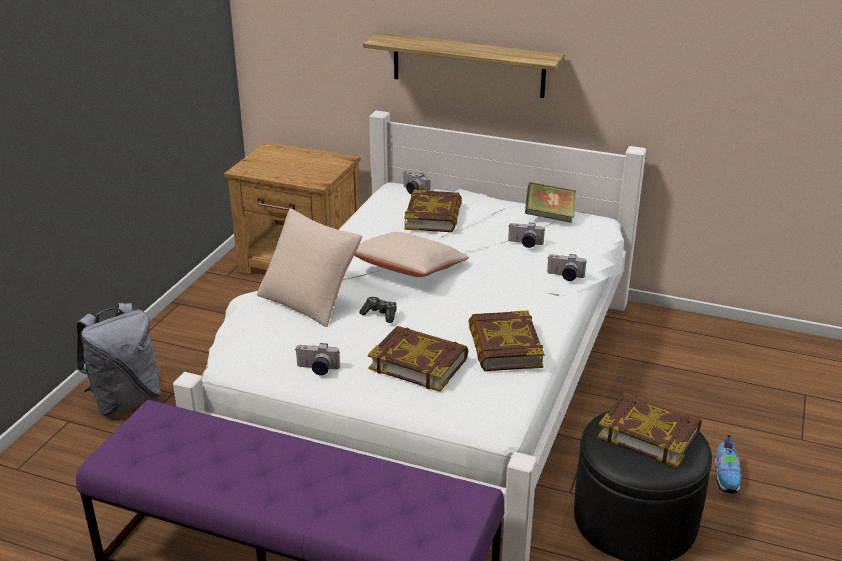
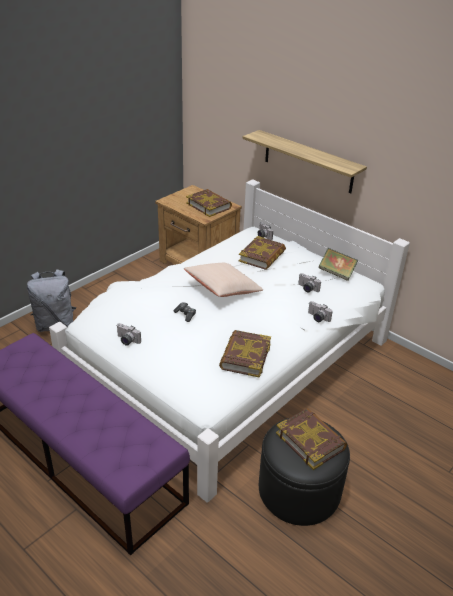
camera: 20 degrees right, 5 degrees up
(310, 299) = (153, 294): beige pillow -> none
(418, 363) = (186, 353): book -> book (209, 205)
(726, 477) = (378, 481): shoe -> none

